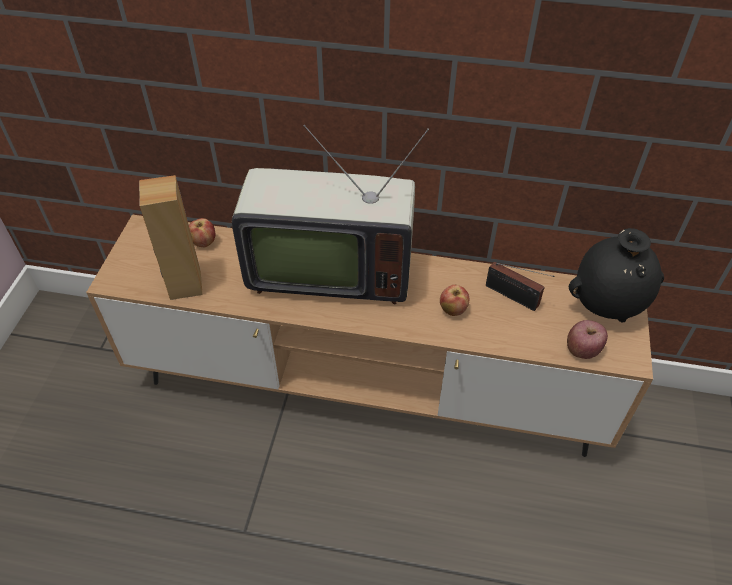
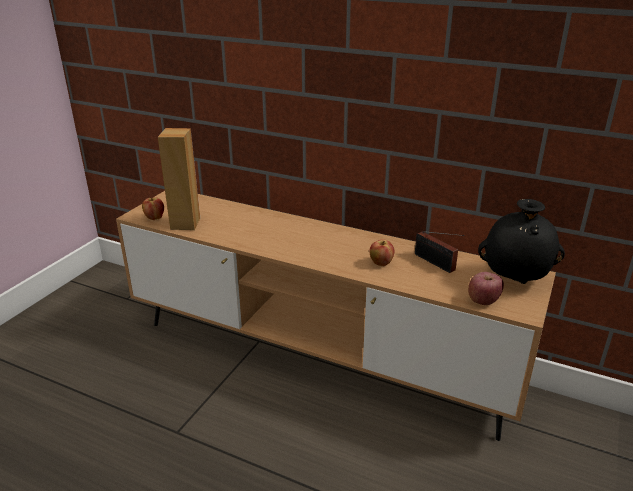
camera: 15 degrees right, 20 degrees down
(204, 242) = (210, 206): apple -> apple (154, 218)
(328, 270) = (293, 230): television -> none

